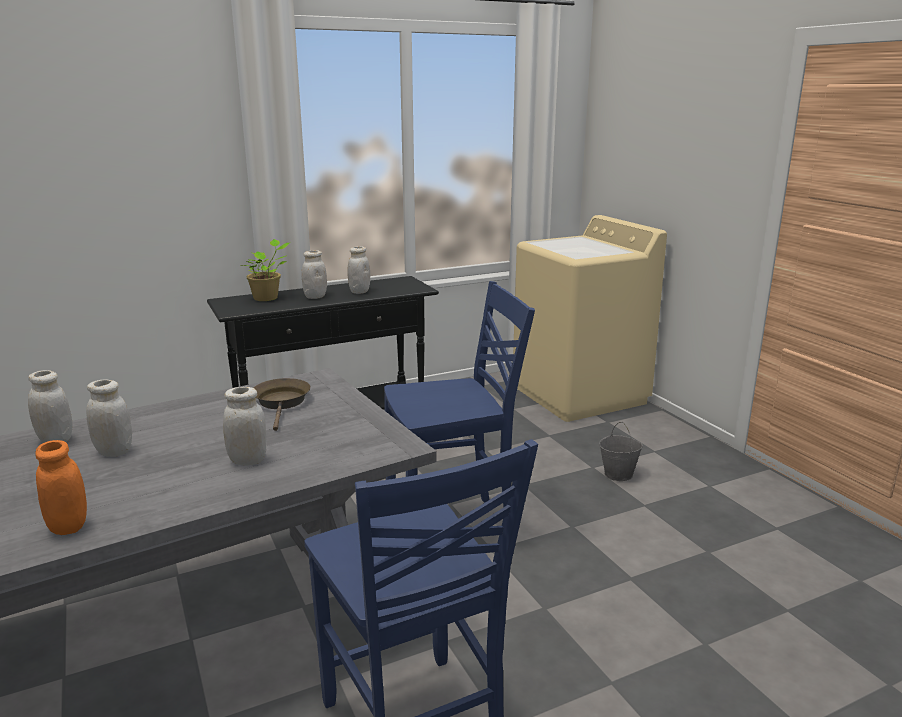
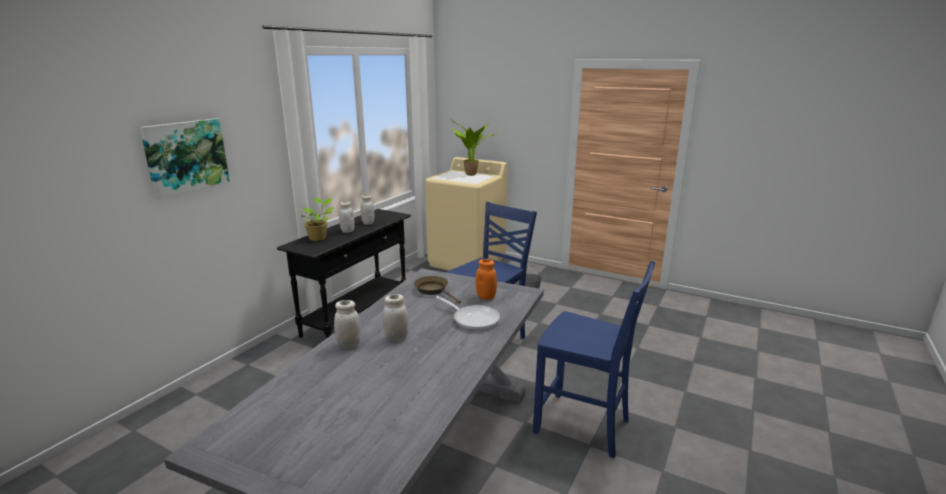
camera: 35 degrees left, 0 degrees up
(68, 526) = (451, 373): orange jar -> orange jar (486, 297)
(91, 157) = (186, 156): none -> picture
(248, 460) = (473, 319): white jar -> frying pan
(596, 246) = (471, 175): none -> potted plant

